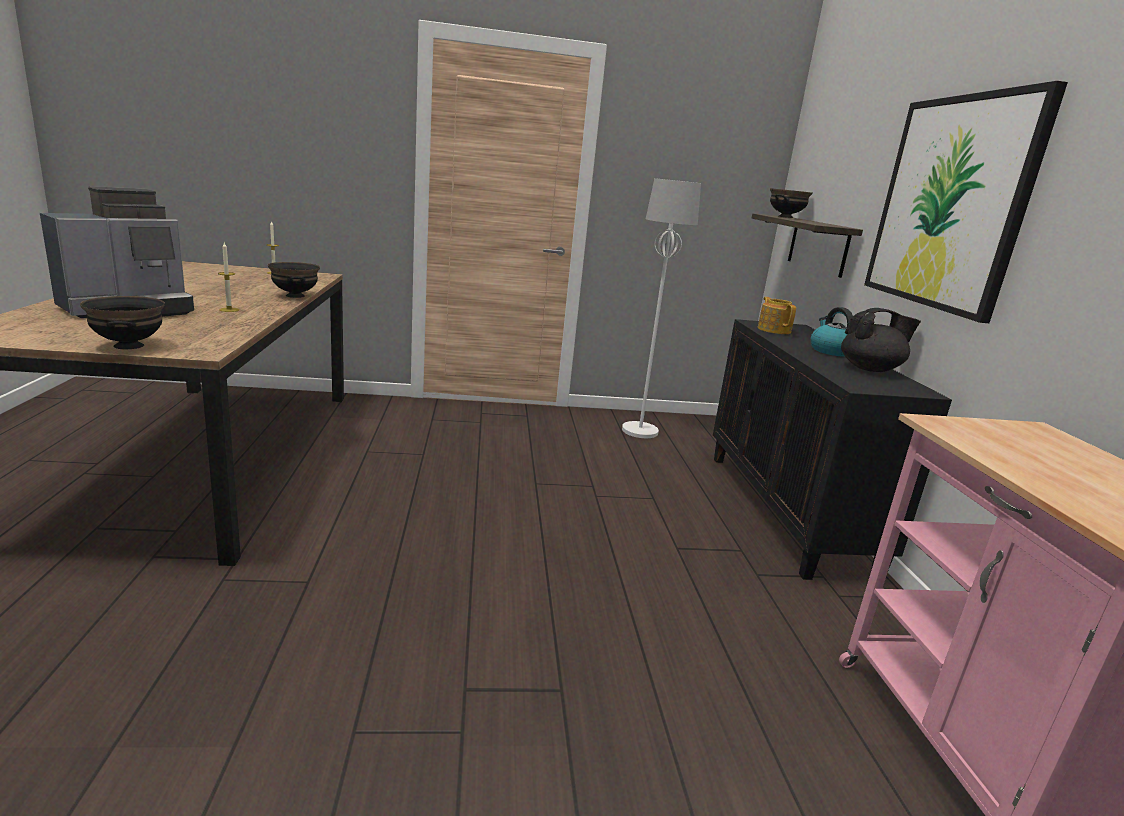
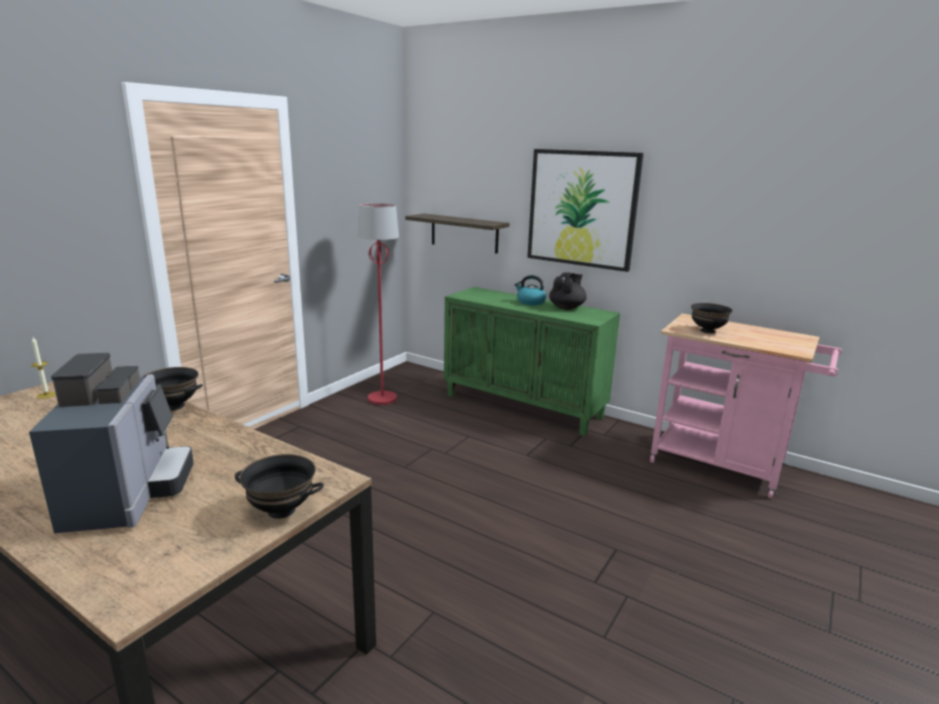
camera: 50 degrees left, 0 degrees up
(229, 310) = (193, 445): candle -> none
(640, 431) = (382, 398): white floor lamp -> red floor lamp
(774, 330) = (478, 297): teapot -> none
(785, 217) = (432, 216): black bowl -> black bowl (707, 331)
(787, 511) = (524, 406): black cabinet -> green cabinet

